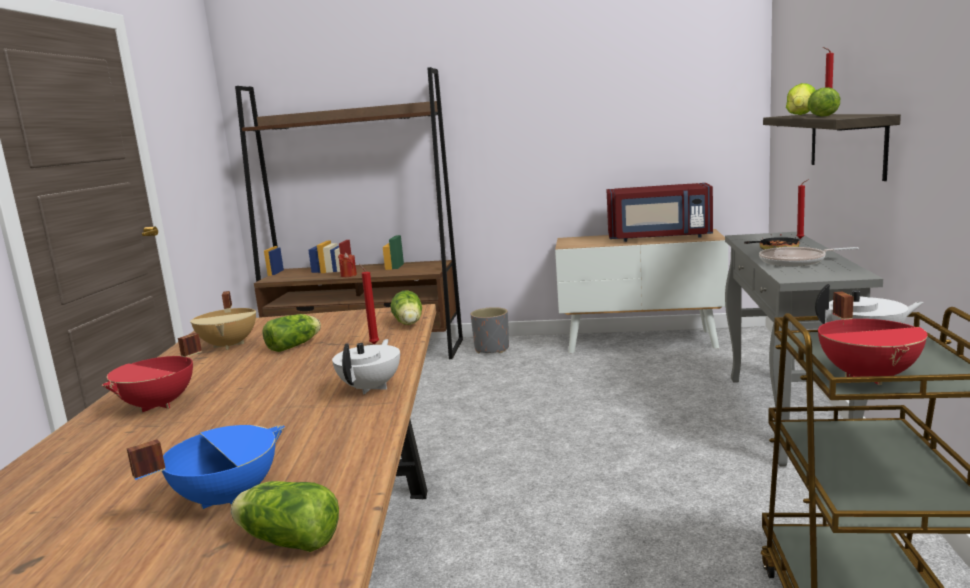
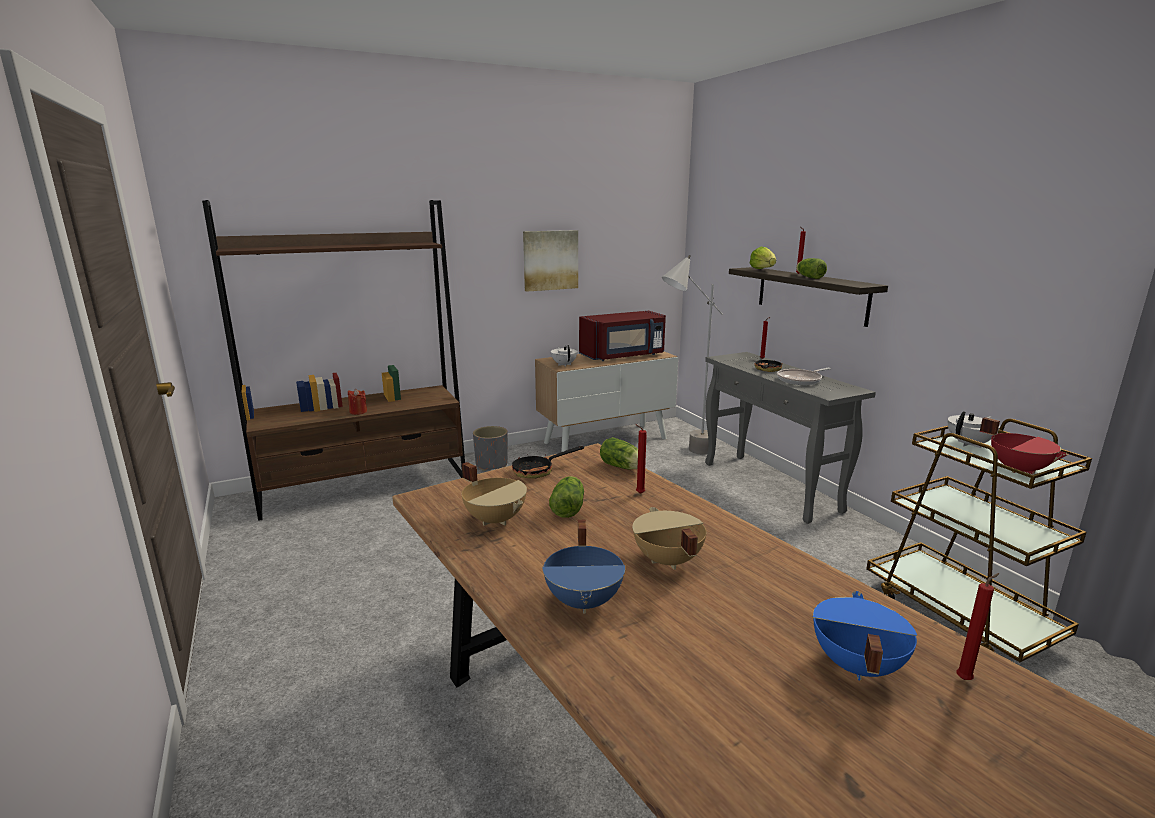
camera: 35 degrees left, 5 degrees up
(159, 405) = (585, 601): red cooking pot -> blue cooking pot
(275, 393) = (666, 561): none -> beige cooking pot
(286, 540) = (965, 679): lettuce -> red candle
(336, 318) = (539, 471): none -> frying pan
(371, 388) = (734, 537): white teapot -> white teapot (564, 364)
(574, 125) = (550, 260): none -> picture
(719, 366) = (685, 454): none -> grey floor lamp

